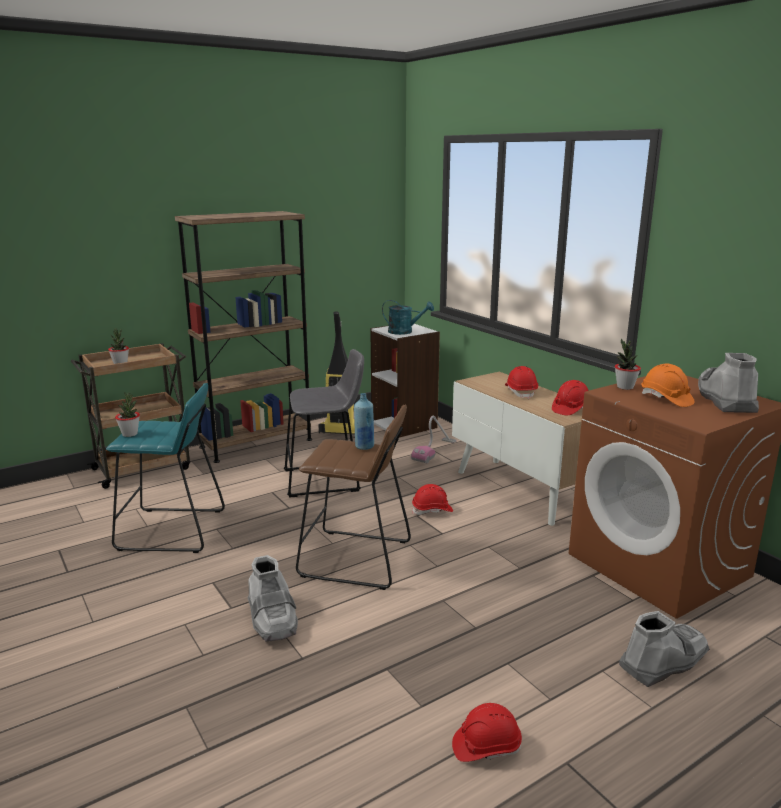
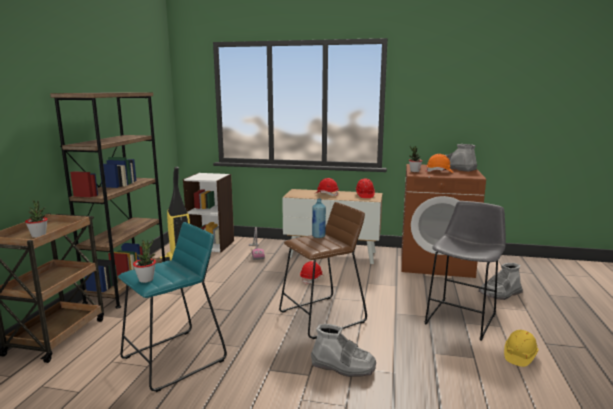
camera: 45 degrees left, 5 degrees down
(326, 480) = (224, 288): grey stool -> grey stool (462, 317)
(405, 332) = (211, 177): turquoise watering can -> none
(486, 746) = (519, 356): red hard hat -> yellow hard hat
(663, 662) = (500, 294): grey boot -> grey boot turned 135 degrees counterclockwise

